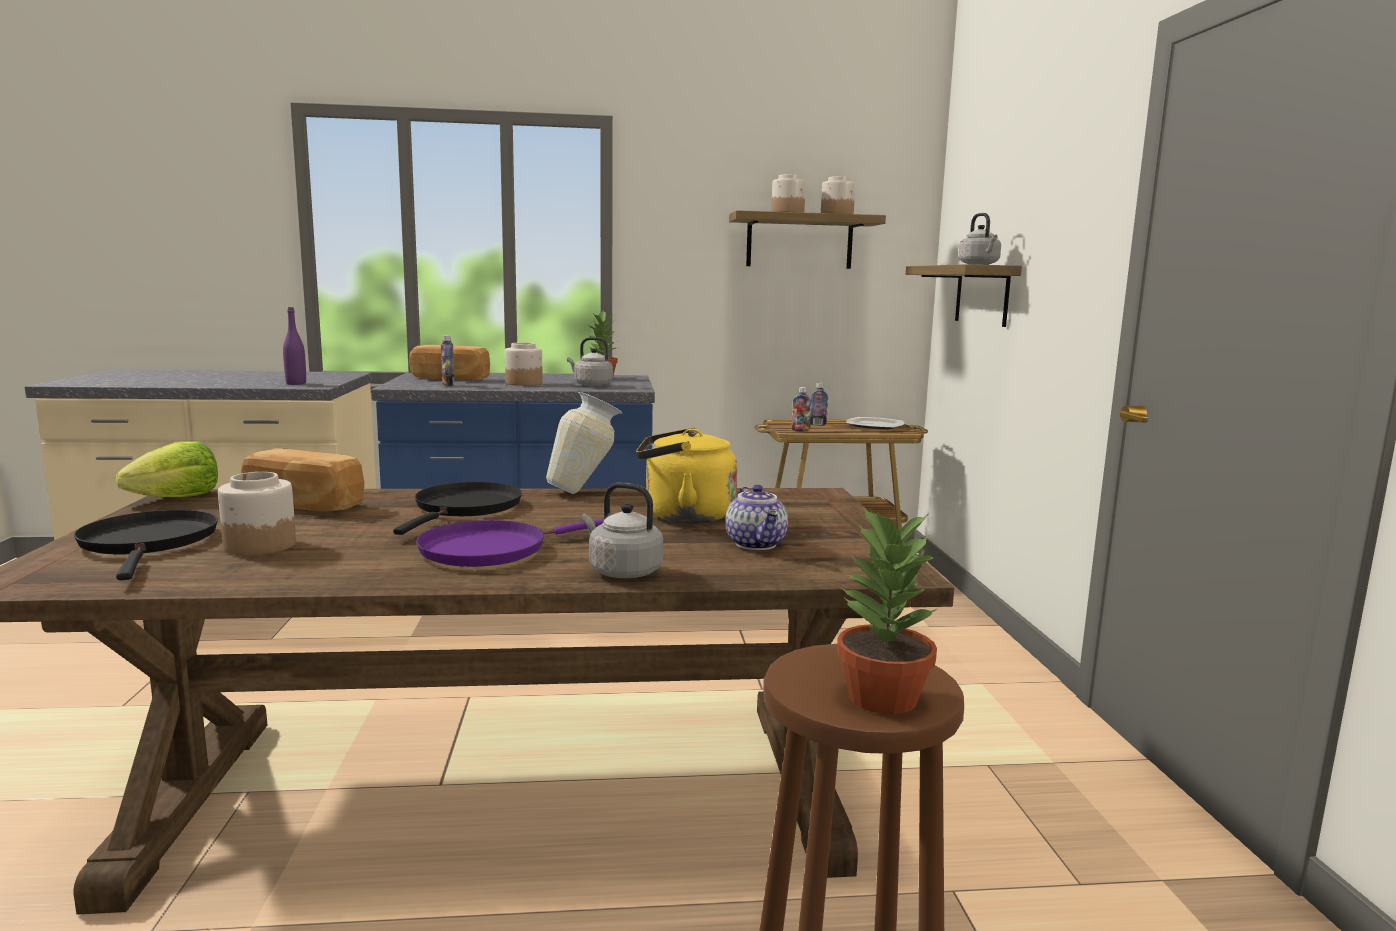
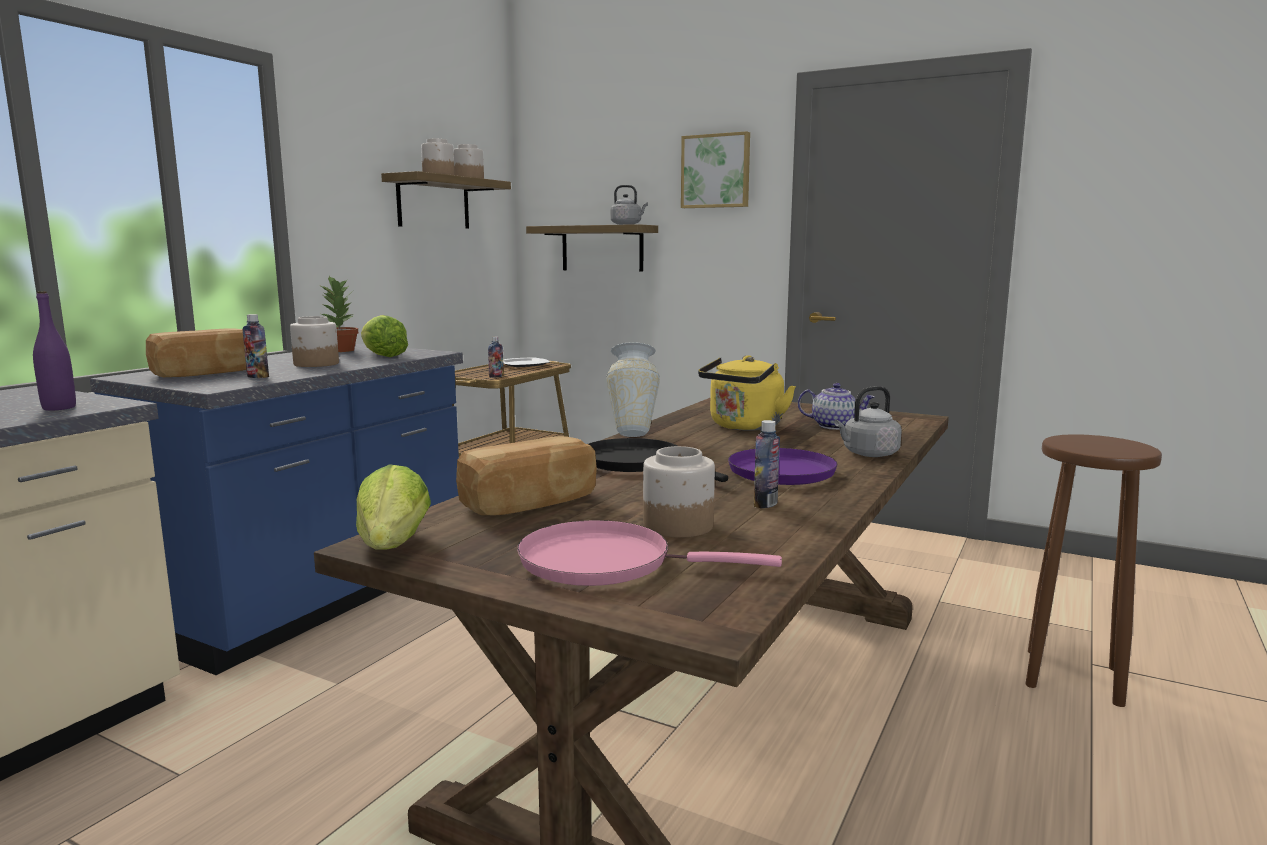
camera: 55 degrees left, 0 degrees up
(149, 543) = (605, 562): black frying pan -> pink frying pan
(591, 385) = (382, 356): grey kettle -> lettuce
(817, 424) = (484, 371): bottle -> bottle (765, 504)
(880, 697) = (1122, 446): potted plant -> none
(1073, 187) = (716, 171): none -> picture

